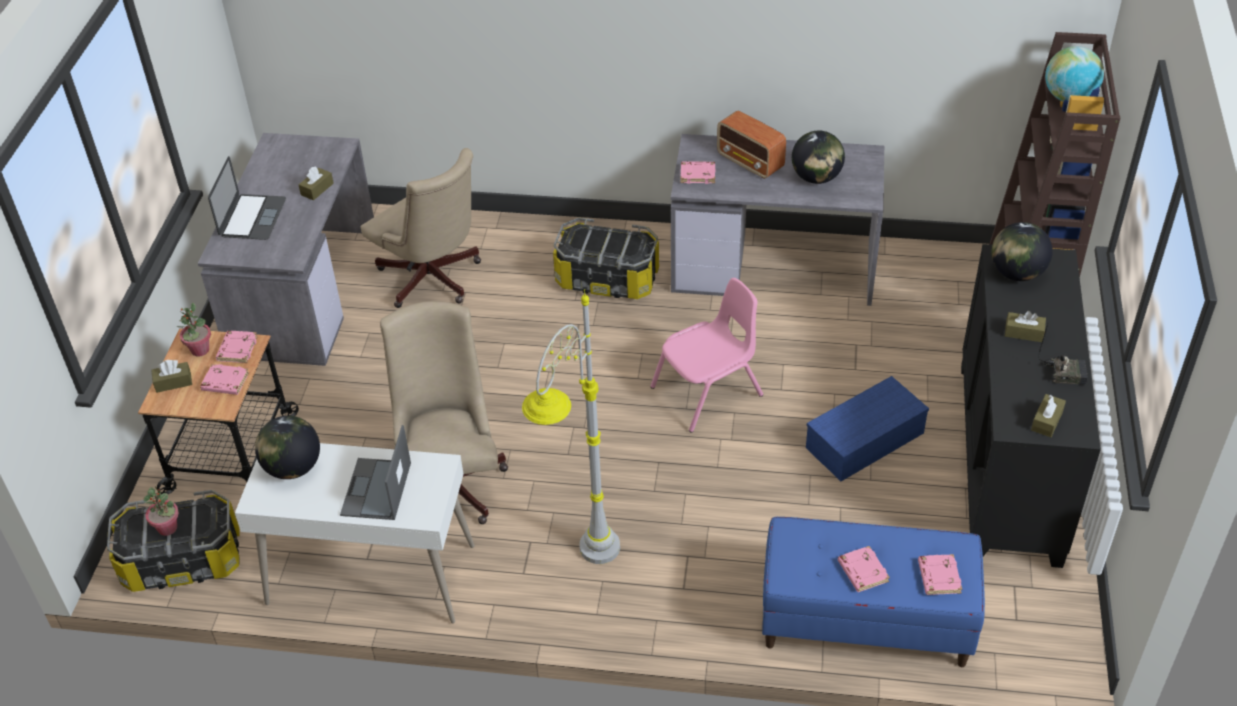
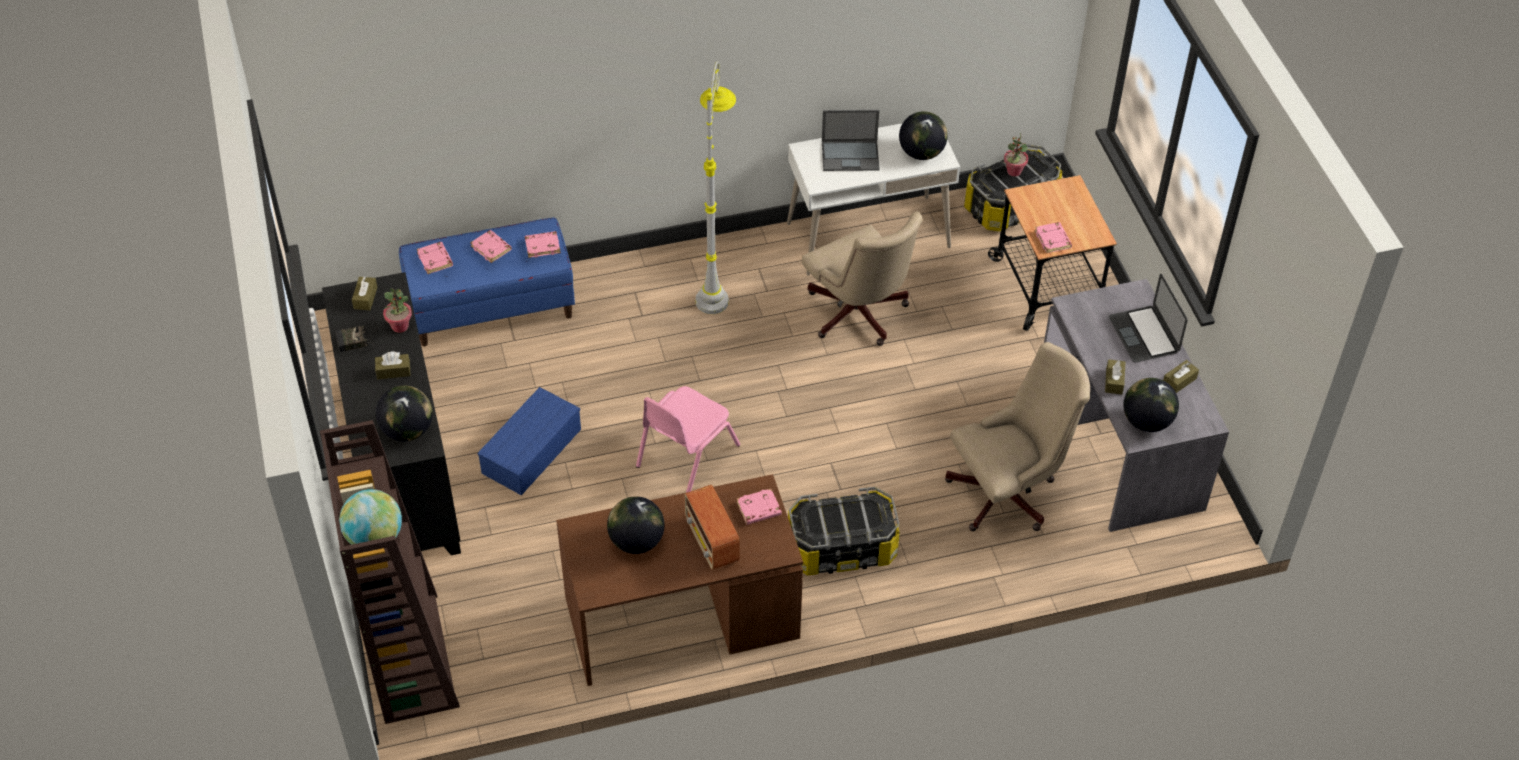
camera: 155 degrees right, 5 degrees up
(173, 382) = (1076, 202): brown tissue box -> brown tissue box (1179, 381)
(200, 350) = (1081, 231): potted plant -> potted plant (400, 326)
(224, 383) = (1037, 212): pink book -> pink book (543, 246)
(321, 154) = (1146, 422): none -> globe
(376, 490) = (851, 156): laptop -> laptop turned 105 degrees clockwise
(433, 281) = (1009, 493): beige office chair -> beige office chair turned 135 degrees clockwise
(750, 162) = (712, 542): radio -> radio turned 135 degrees counterclockwise
(775, 265) = (680, 619): grey desk -> brown desk

